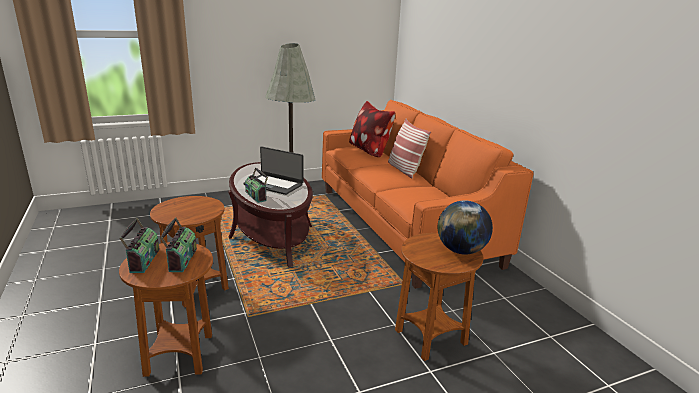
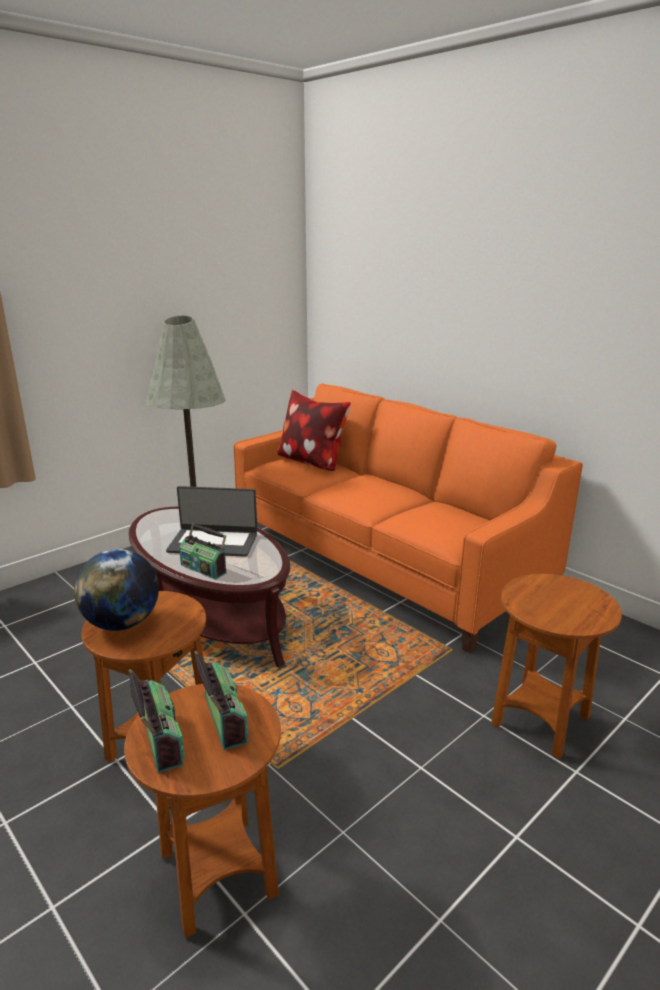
camera: 20 degrees left, 0 degrees up
(404, 170) = (384, 484): pillow -> none
(461, 251) = (581, 595): globe -> globe (122, 623)

